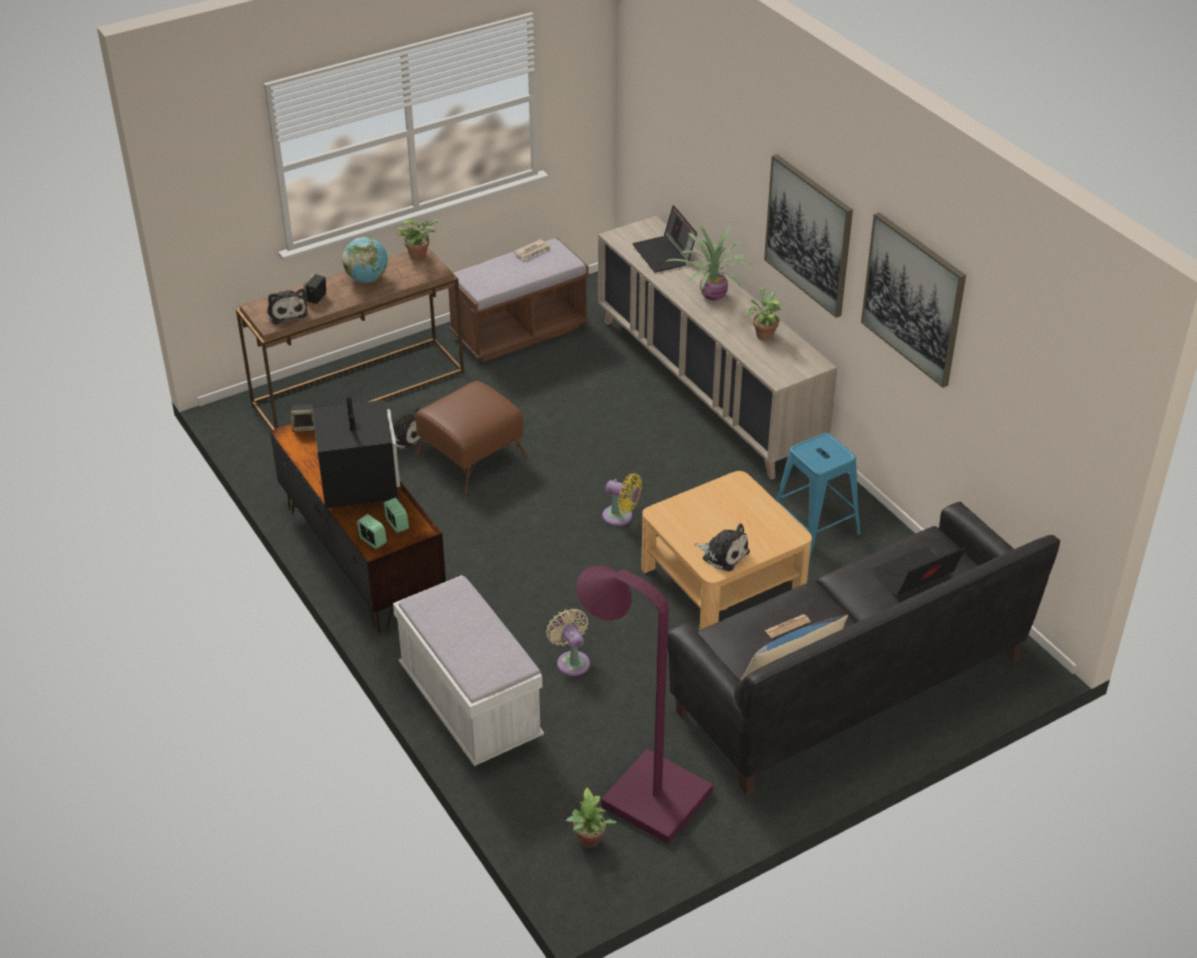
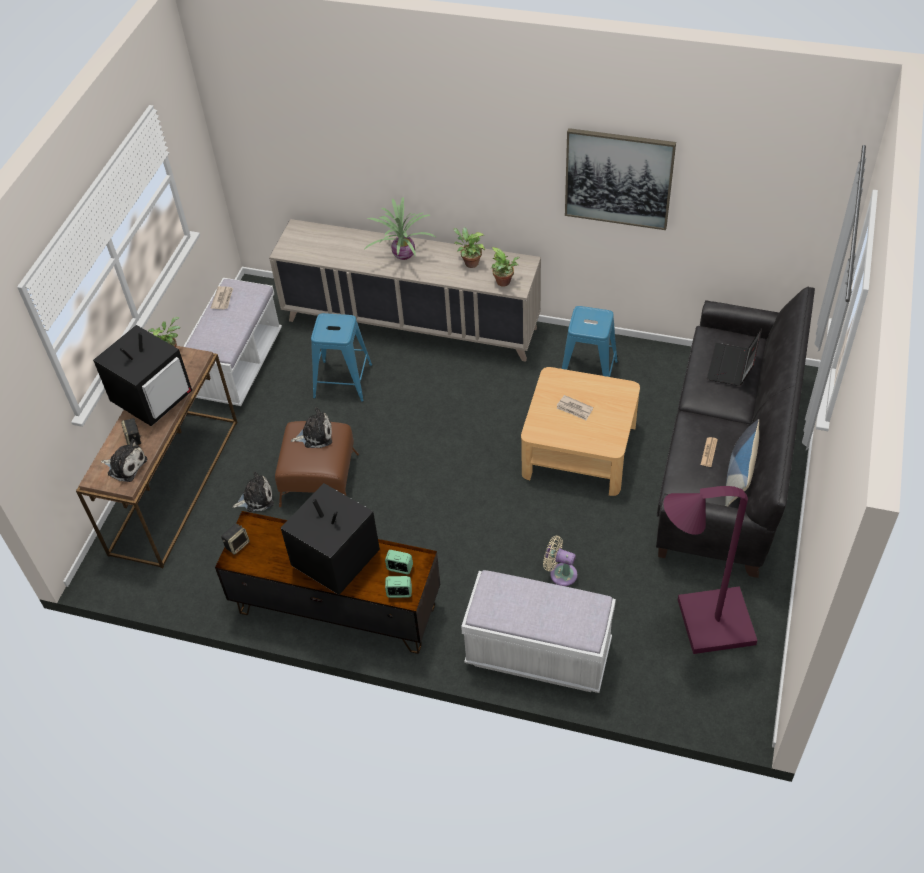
camera: 40 degrees left, 10 degrees up
(367, 279) = (153, 398): globe -> television
(519, 332) = (238, 366): brown bench -> white bench
(587, 395) = (342, 381): none -> blue stool
(589, 842) = (715, 682): potted plant -> potted plant (504, 283)
(620, 517) = (469, 452): yellow fan -> none
(664, 254) = (334, 245): laptop -> none
(721, 519) = (574, 409): none -> newspaper
(723, 554) = (604, 432): plush toy -> plush toy (315, 435)
(809, 235) = (486, 172): picture -> none

